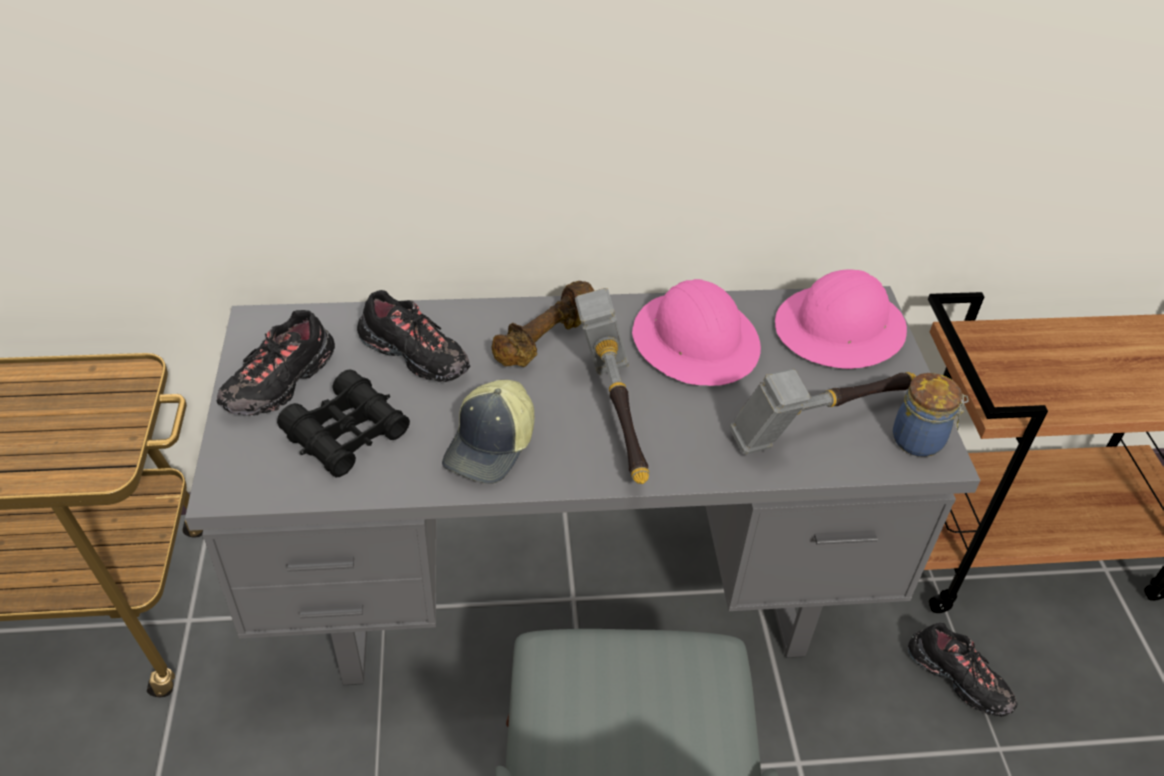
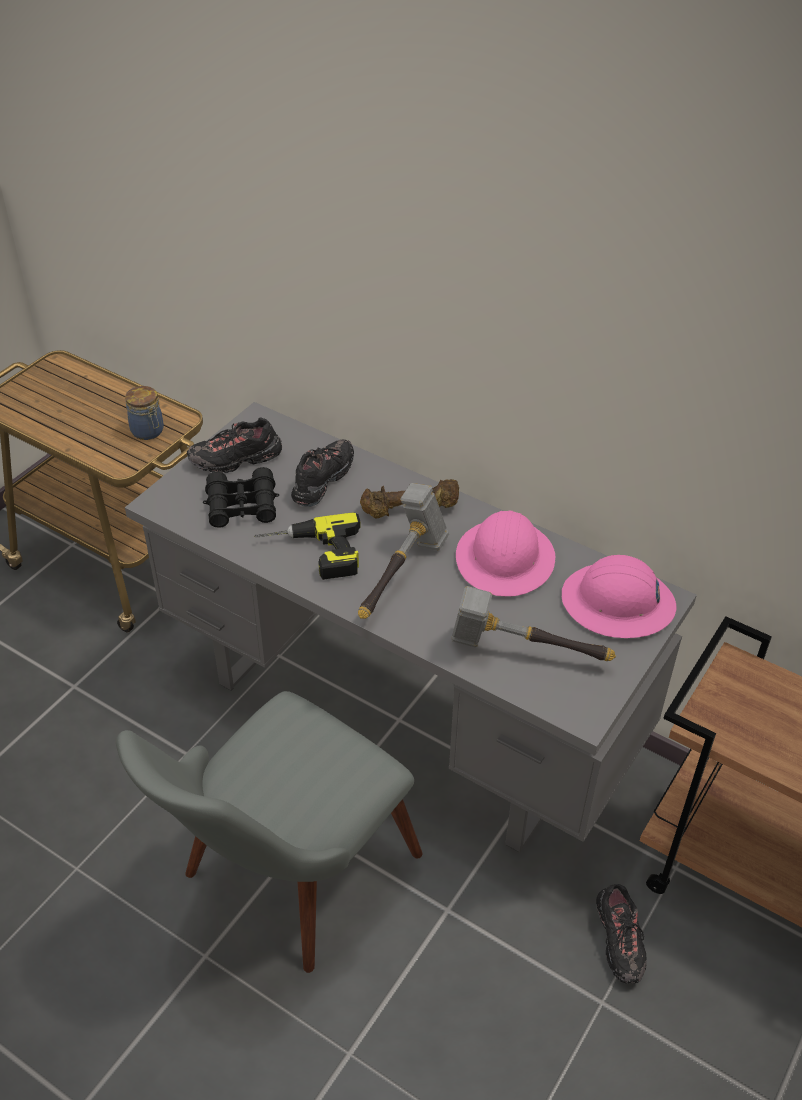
camera: 40 degrees right, 0 degrees up
(415, 356) = (323, 481): black shoe -> black shoe turned 135 degrees counterclockwise
(492, 446) = (311, 554): cap -> power drill
(920, 440) = (584, 700): jar -> jar (148, 432)

